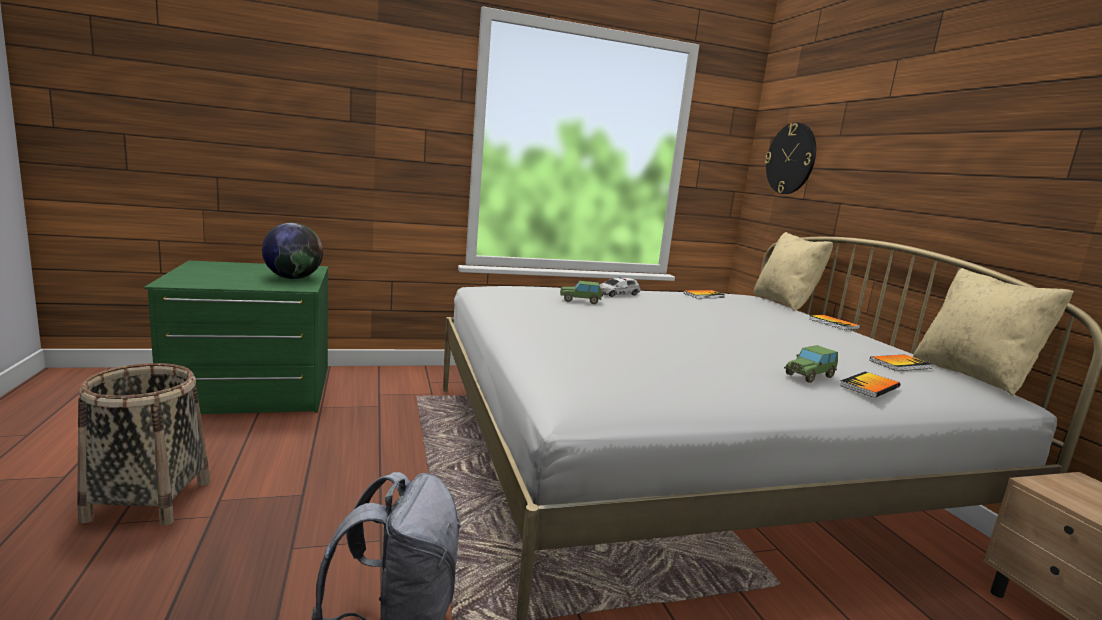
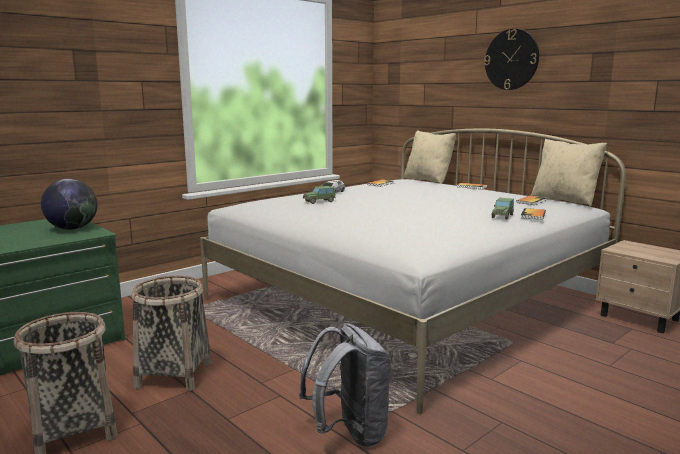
camera: 25 degrees left, 0 degrees up
(311, 469) = (174, 374): none -> basket
(791, 158) = (409, 77): wall clock -> wall clock (511, 59)

